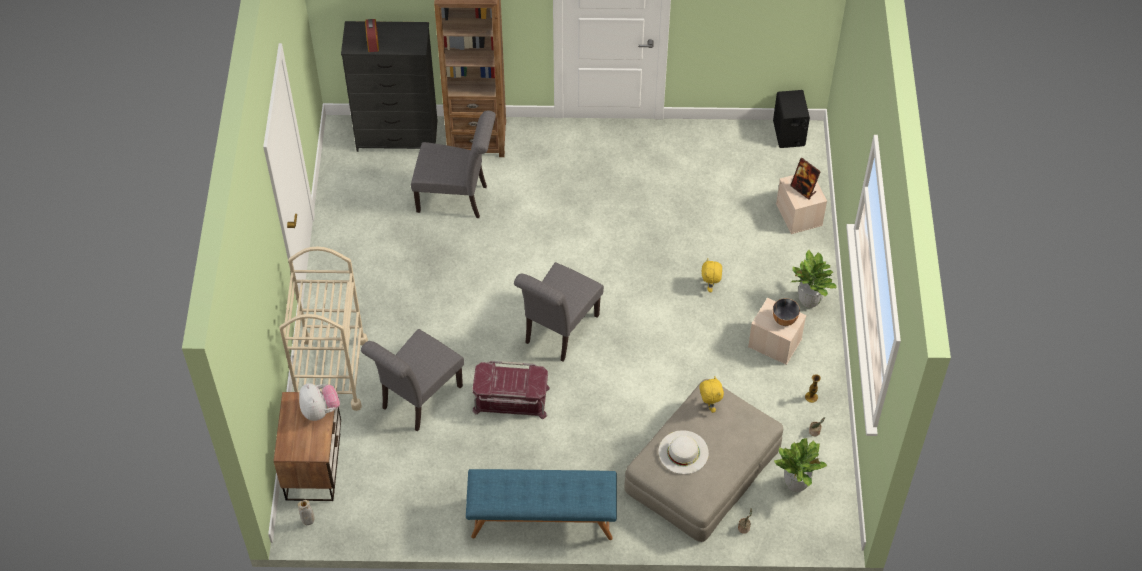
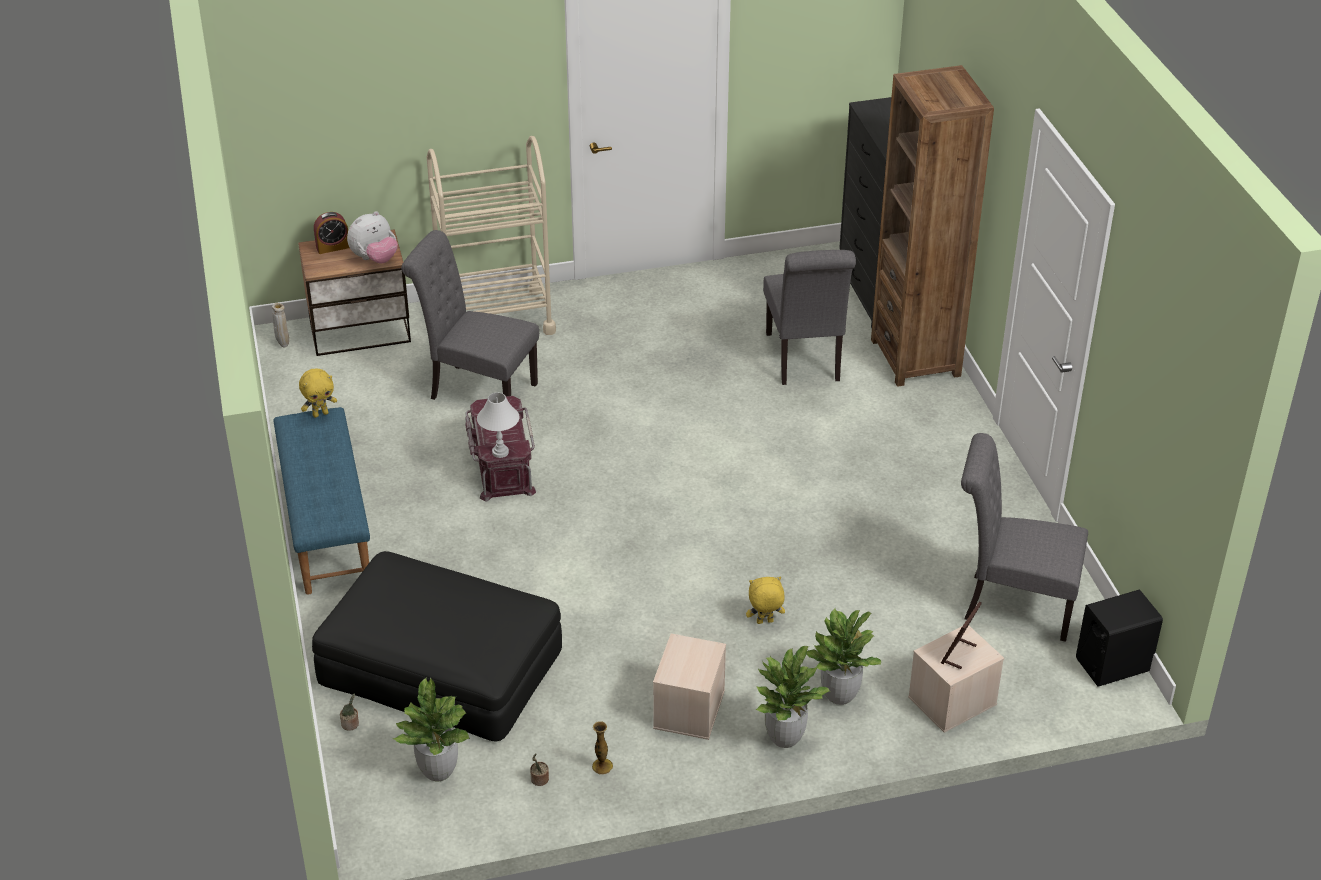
camera: 75 degrees right, 15 degrees down
(373, 43) = (881, 120): alarm clock -> alarm clock (333, 247)
(538, 384) = (500, 452): none -> white table lamp
(558, 332) = (624, 487): grey chair -> grey chair (1011, 604)
(683, 452) = (413, 591): white hat -> none
(703, 469) = (440, 665): beige ottoman -> black ottoman
(709, 405) = (502, 606): yellow plush toy -> yellow plush toy (320, 414)
(781, 265) = (840, 695): none -> potted plant
(784, 319) = (690, 668): bowl -> none

